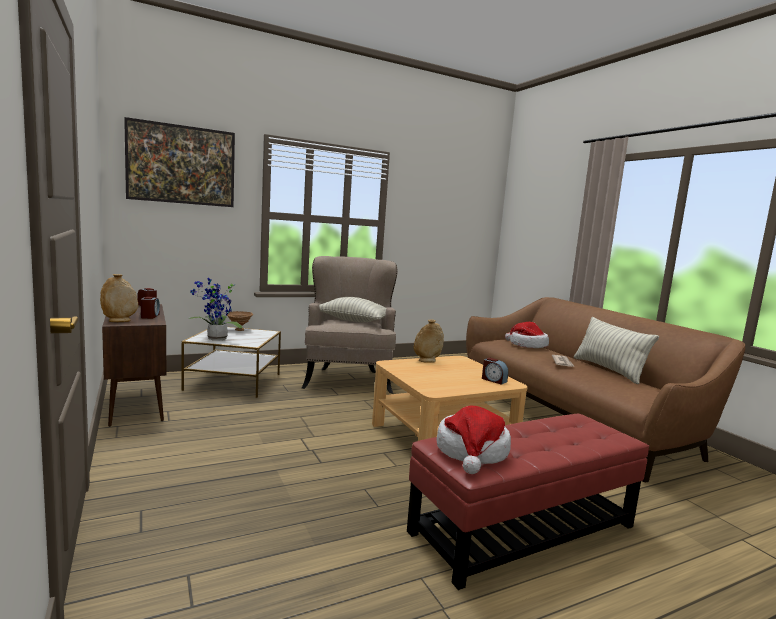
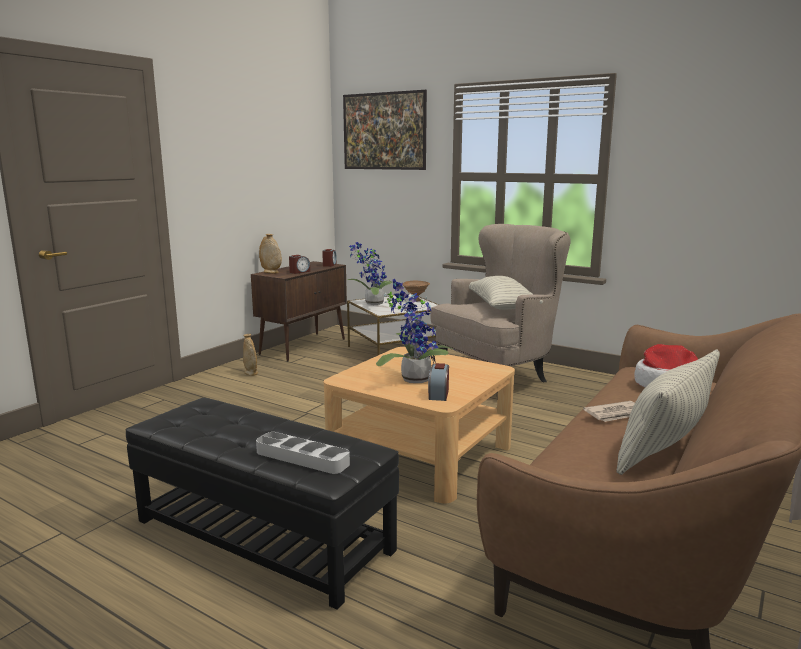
camera: 60 degrees right, 5 degrees up
(427, 361) = (449, 359): beige vase -> beige vase (251, 373)
(455, 377) = (413, 378): none -> potted plant
(472, 452) = (191, 415): hat -> none
(523, 528) = (263, 534): red ottoman -> black ottoman
(589, 436) = (302, 458): none -> grey tray

